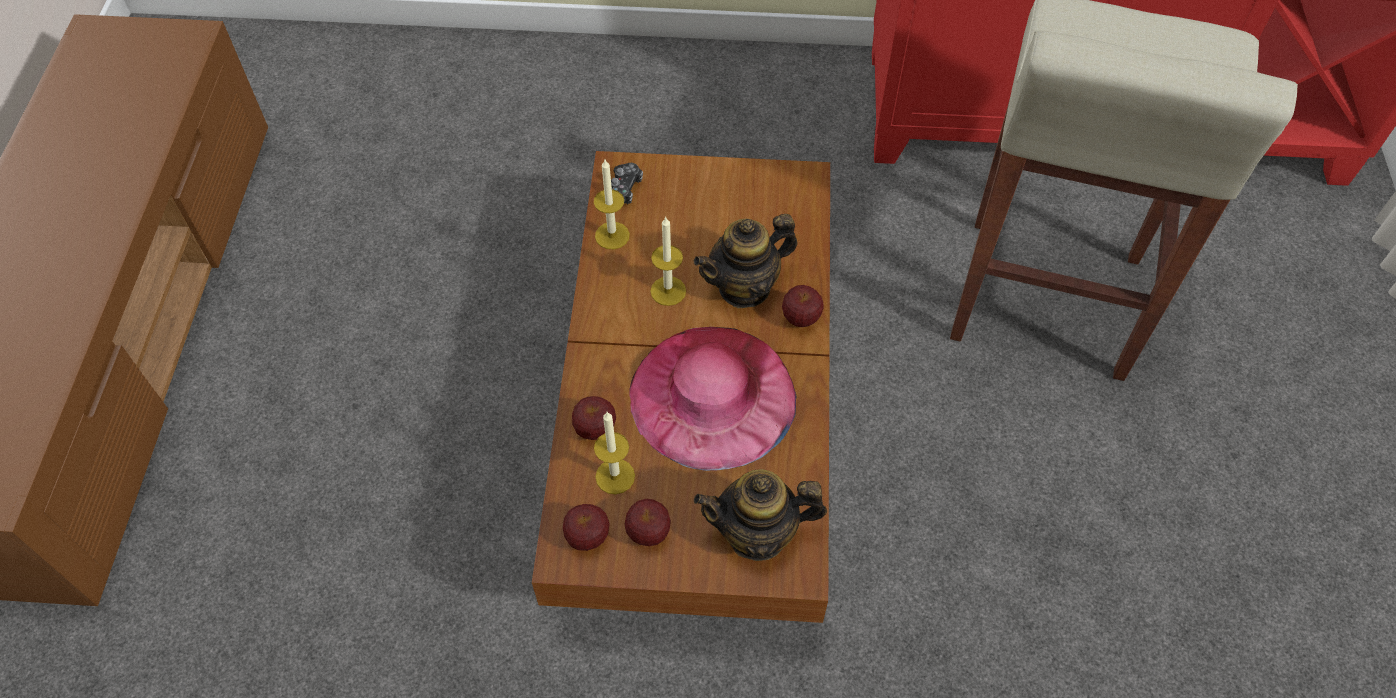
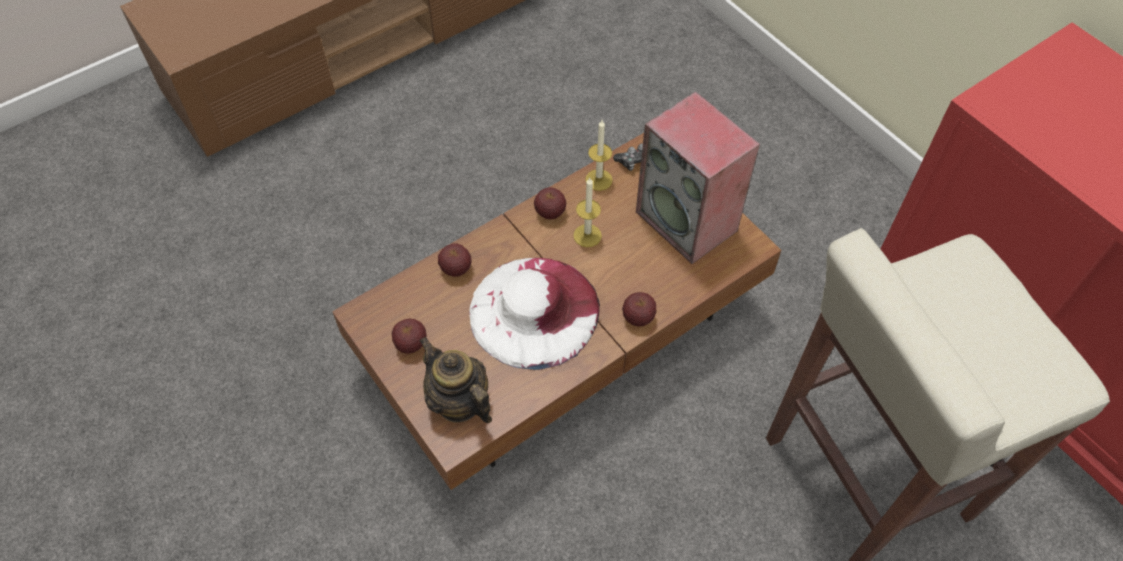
camera: 50 degrees right, 0 degrees up
(588, 537) = (382, 317): apple -> apple (550, 213)
(615, 476) = (433, 301): candle -> none
(712, 396) = (534, 311): pink hat -> white hat
(732, 204) = (688, 221): none -> speaker
(745, 287) = (631, 272): teapot -> none

